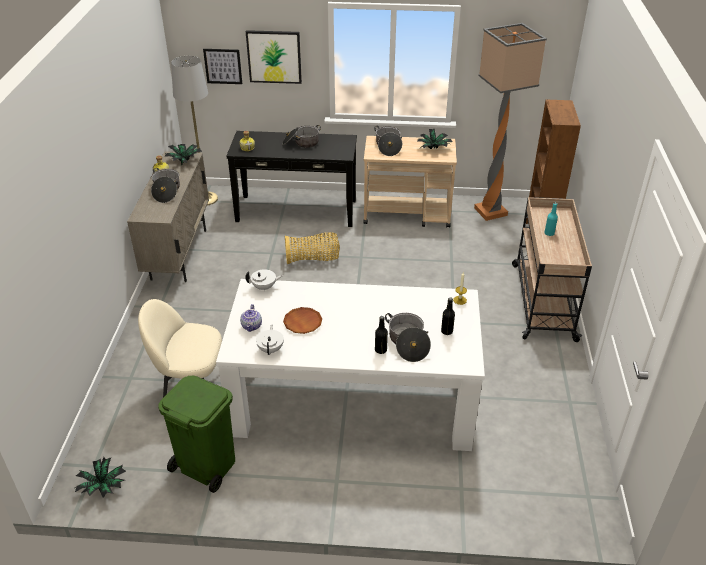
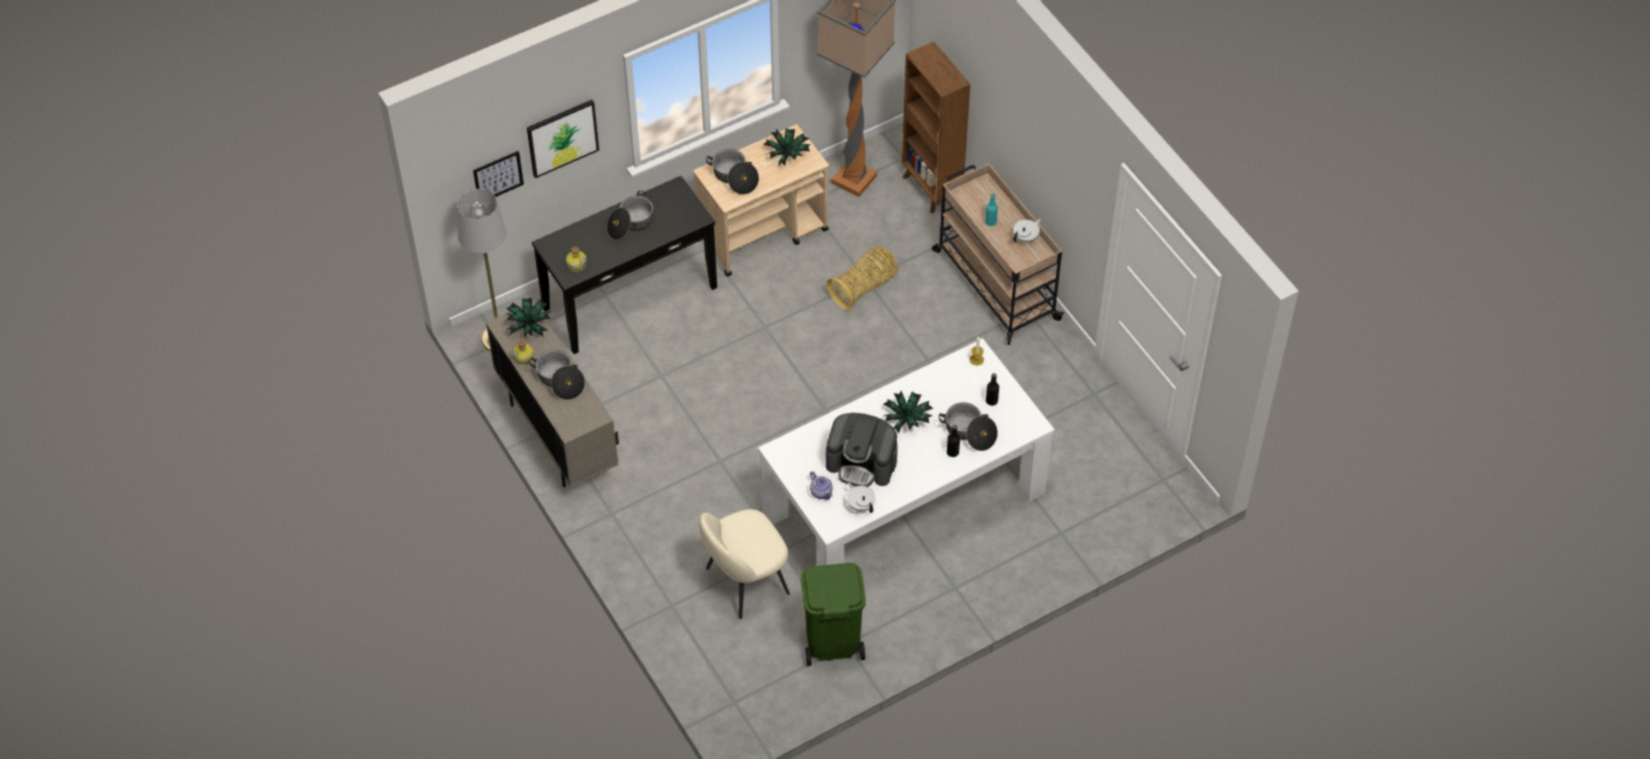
camera: 35 degrees left, 15 degrees up
(103, 487) = (763, 713): potted plant -> potted plant (907, 420)
(264, 287) = (790, 444): white teapot -> white teapot (1026, 238)
(303, 322) = (862, 463): brown plate -> coffee machine
(313, 259) = (715, 359): basket -> basket (864, 287)

